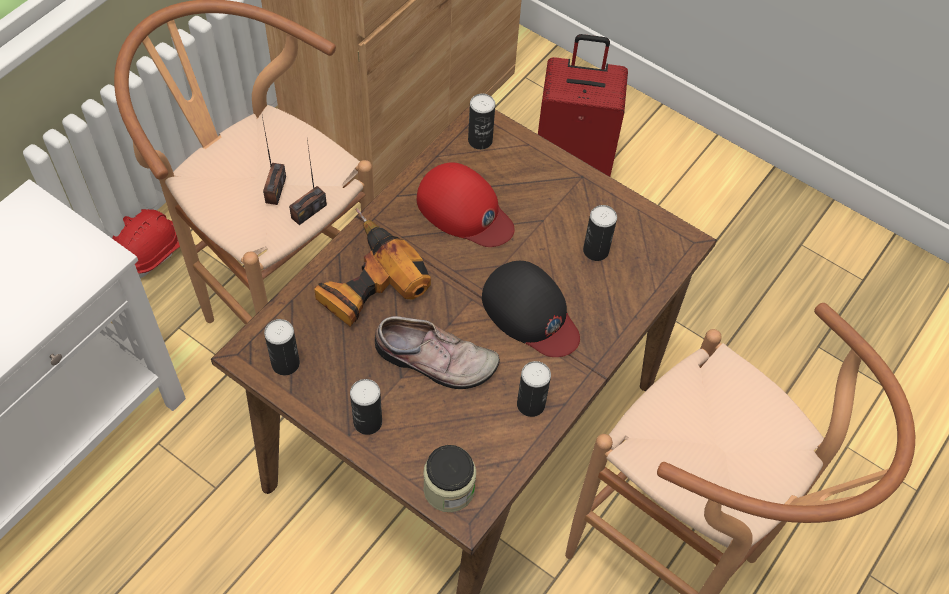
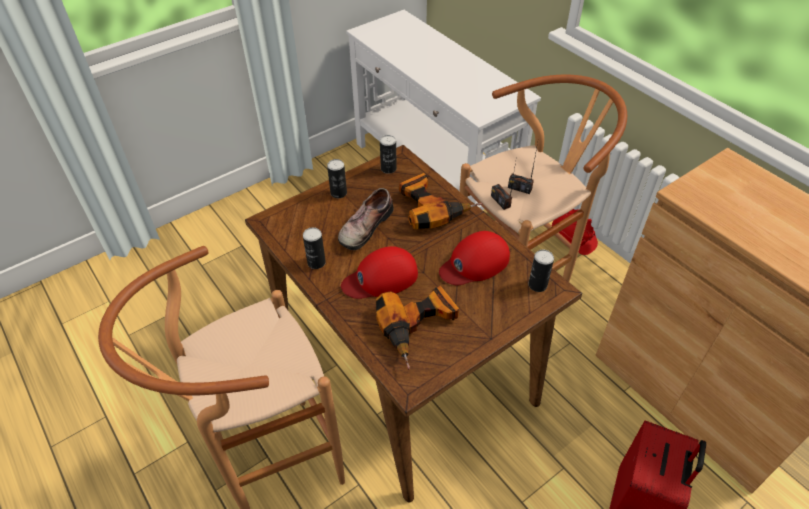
camera: 110 degrees right, 10 degrees down
(449, 489) = (283, 216): jar -> none
(530, 313) = (381, 278): black cap -> red cap
(596, 250) = (419, 327): can -> power drill

